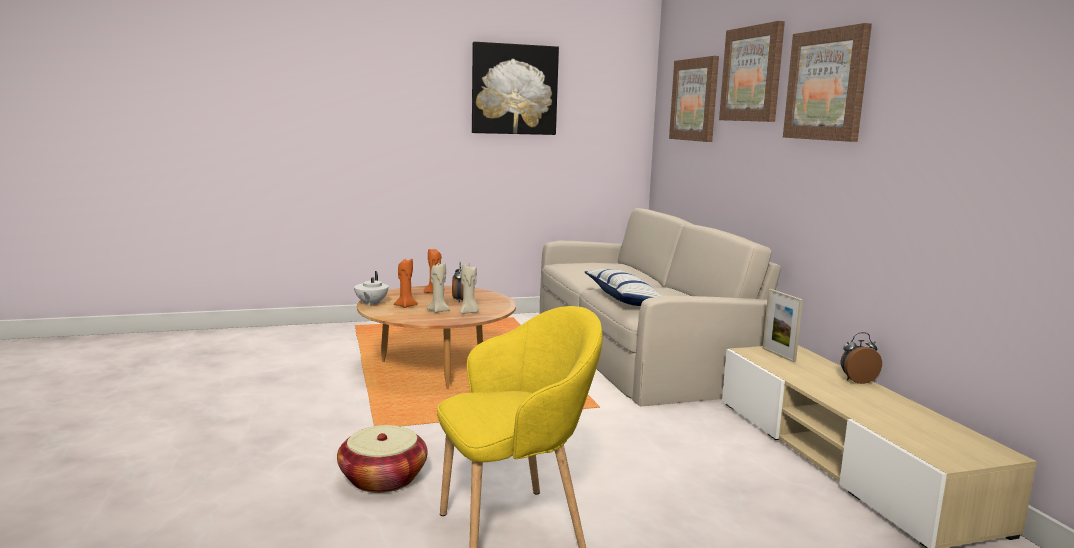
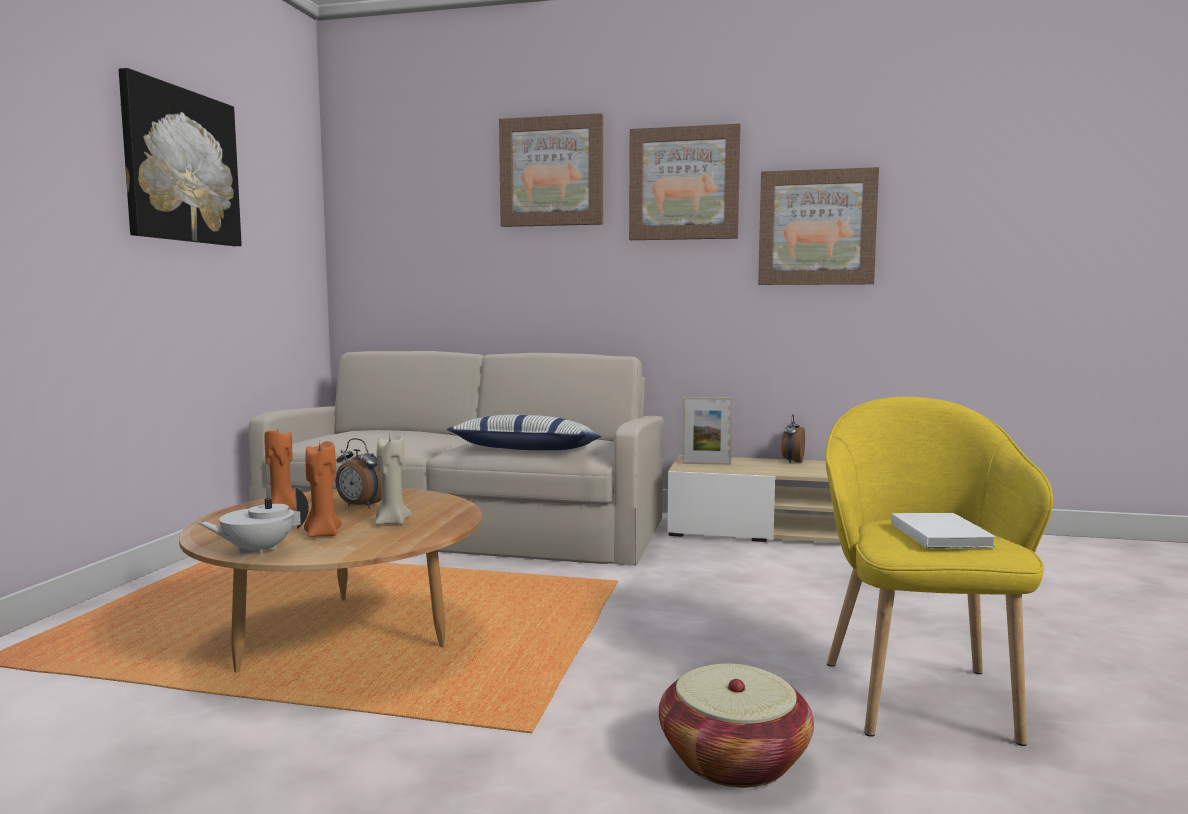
camera: 60 degrees left, 5 degrees down
(371, 303) = (257, 550): white teapot -> white teapot turned 120 degrees clockwise
(469, 312) = (432, 511): beige candle -> none
(503, 408) = (940, 534): none -> white book
(695, 100) = (431, 203): picture -> picture (816, 228)

